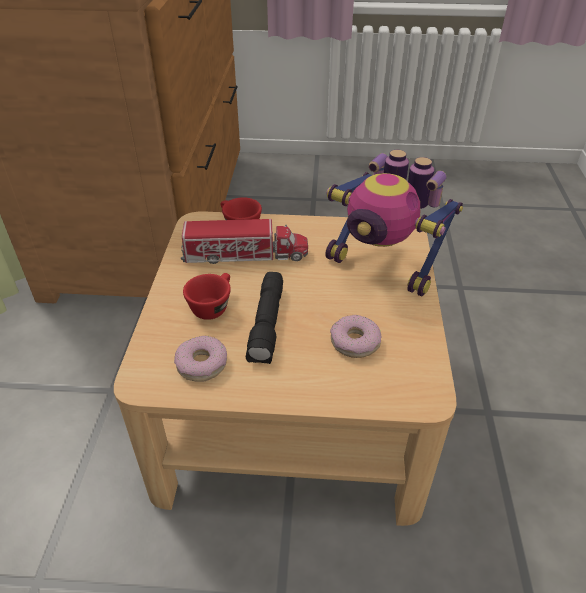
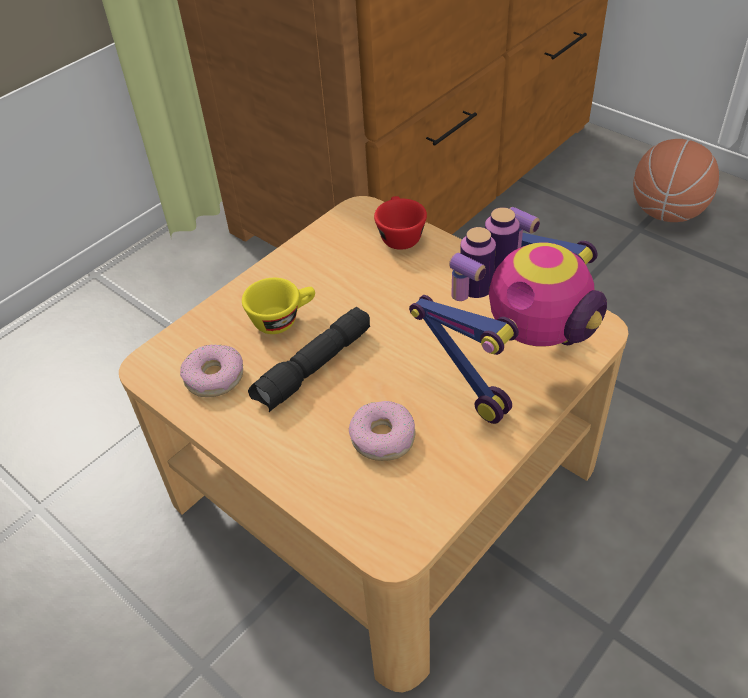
camera: 40 degrees right, 5 degrees up
(212, 306) = (282, 319): red cup -> yellow cup
(245, 255) = (371, 274): toy truck -> none
(321, 185) = (667, 212): none -> basketball
(383, 267) = (513, 364): toy robot -> toy robot turned 120 degrees counterclockwise

